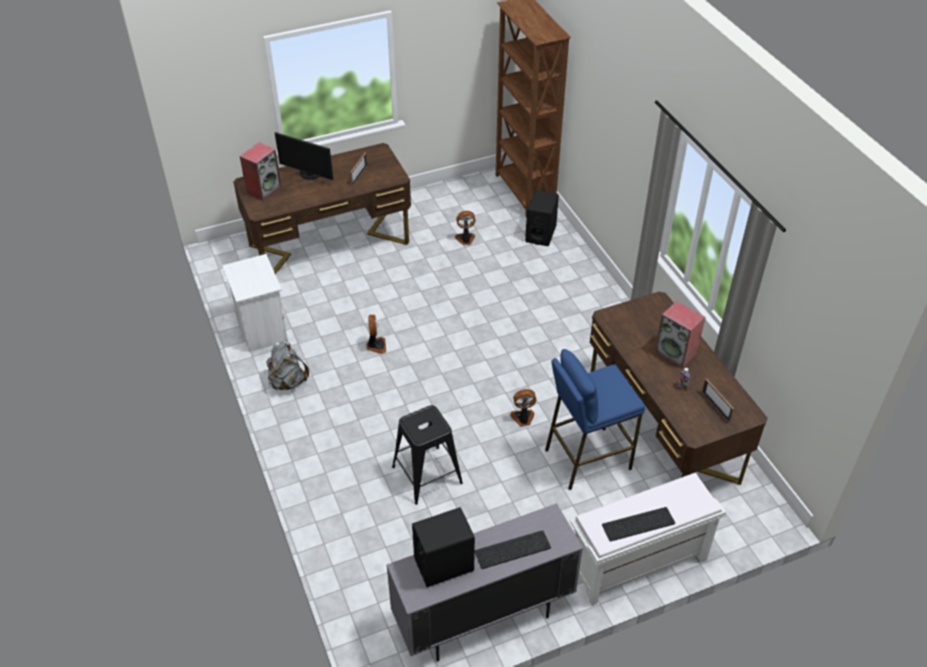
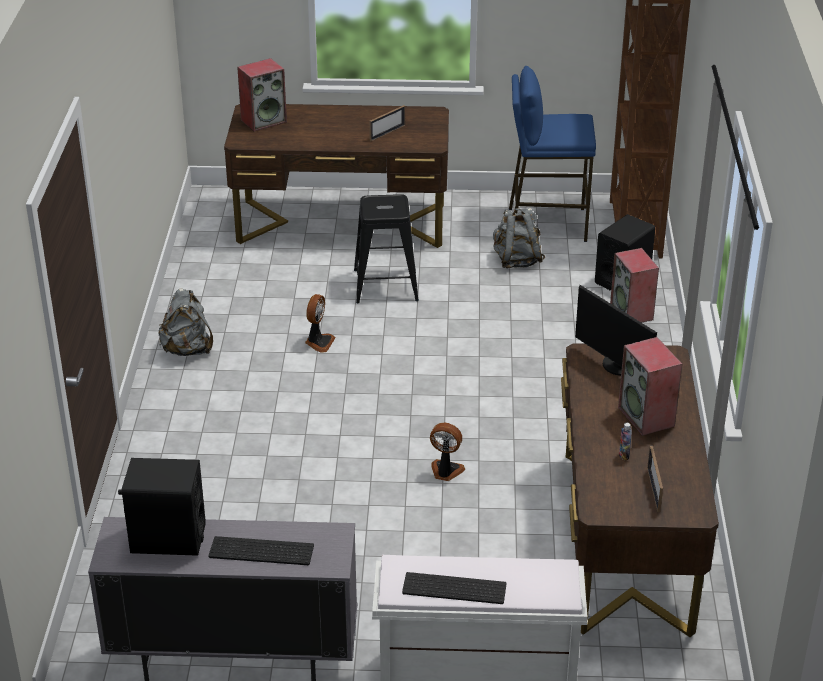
camera: 25 degrees right, 10 degrees down
(261, 331) = (195, 290): white nightstand -> none
(309, 174) = (329, 118): monitor -> monitor (617, 366)
(427, 474) = (280, 493): black stool -> black stool (386, 285)
(465, 239) = (516, 260): fan -> grey backpack
(562, 257) = (632, 312): none -> speaker
(586, 458) = (496, 540): blue stool -> blue stool (546, 224)

